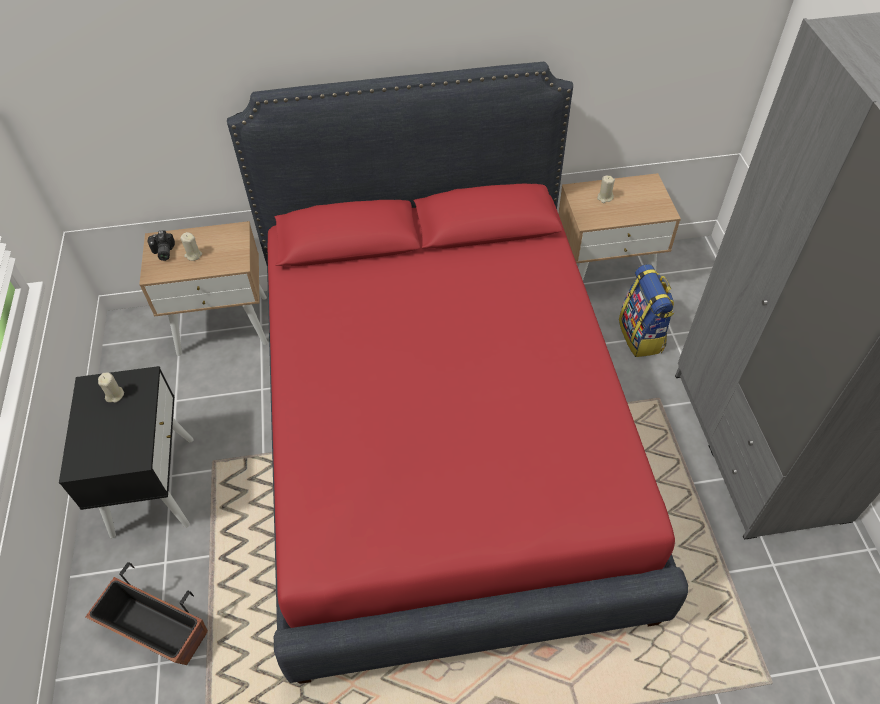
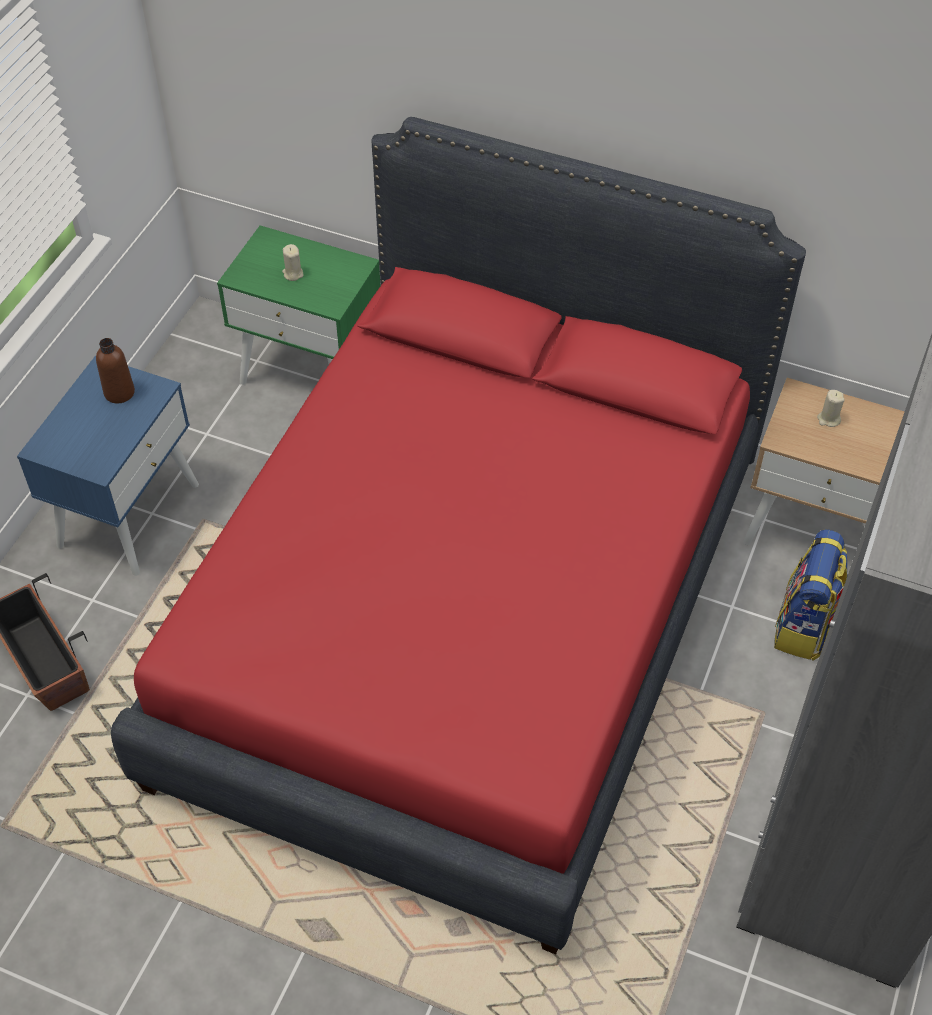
camera: 30 degrees right, 0 degrees up
(114, 395) = (119, 392): beige candle -> brown bottle
(152, 485) = (128, 513): black nightstand -> blue nightstand
(162, 252) = (263, 256): camera -> none
(223, 324) = (311, 370): beige nightstand -> green nightstand

